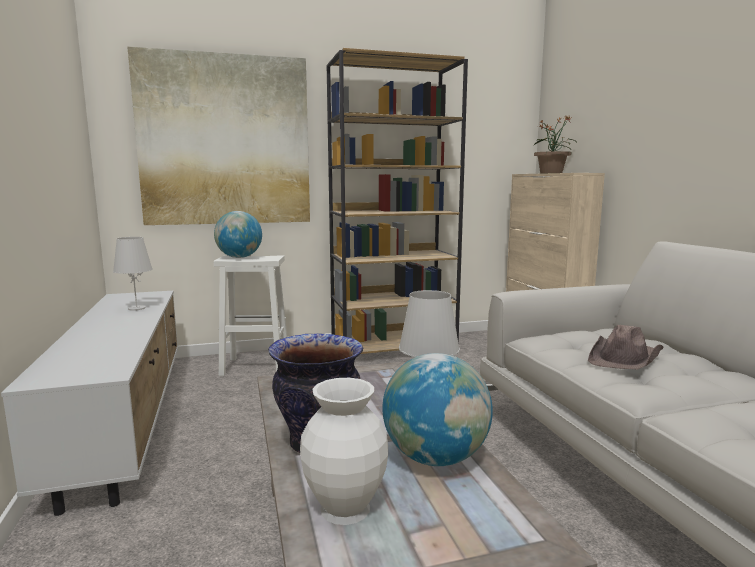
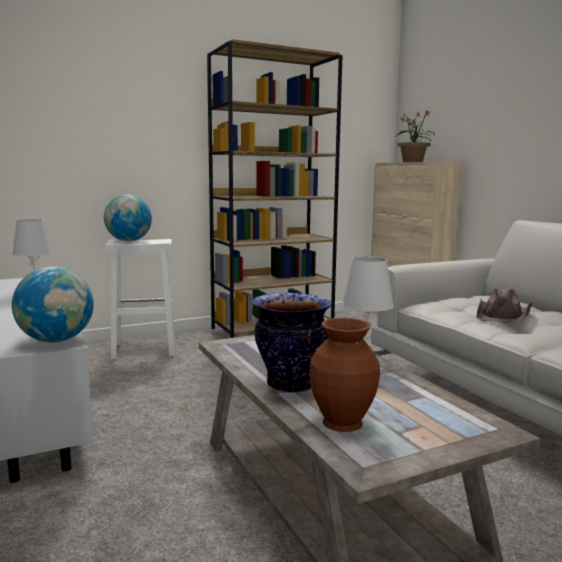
camera: 10 degrees left, 0 degrees up
(225, 141) = (108, 125): picture -> none
(346, 509) = (343, 423): white vase -> brown vase
(435, 458) = (391, 388): globe -> globe (56, 340)

